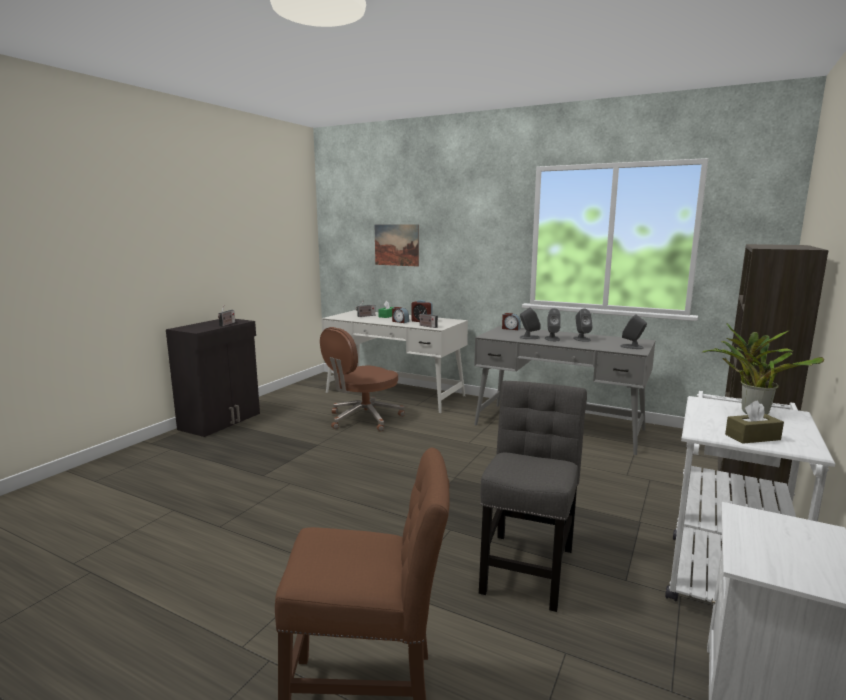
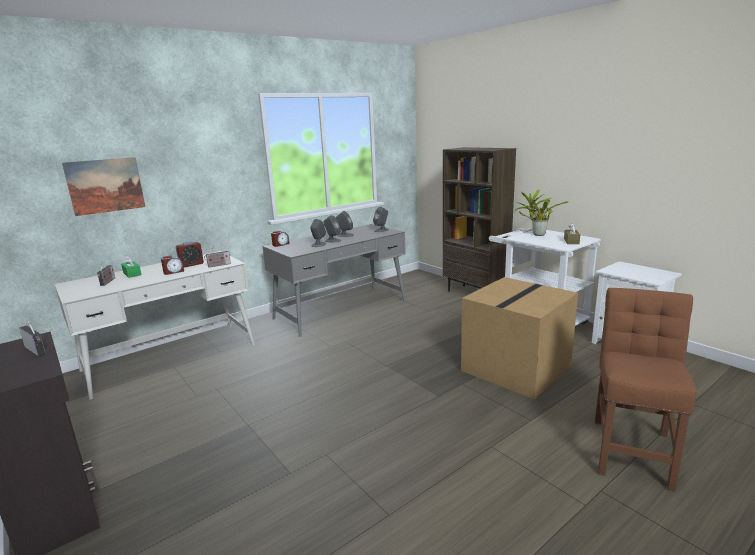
camera: 65 degrees left, 5 degrees up
(363, 419) = (214, 386): brown office chair -> none
(527, 565) = (515, 367): grey chair -> cardboard box

